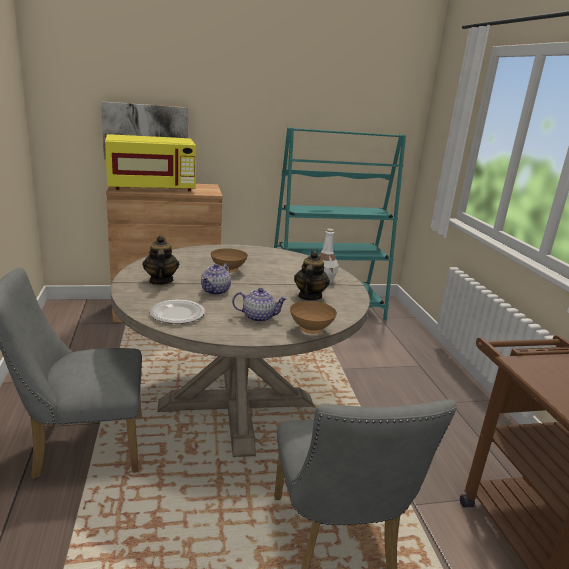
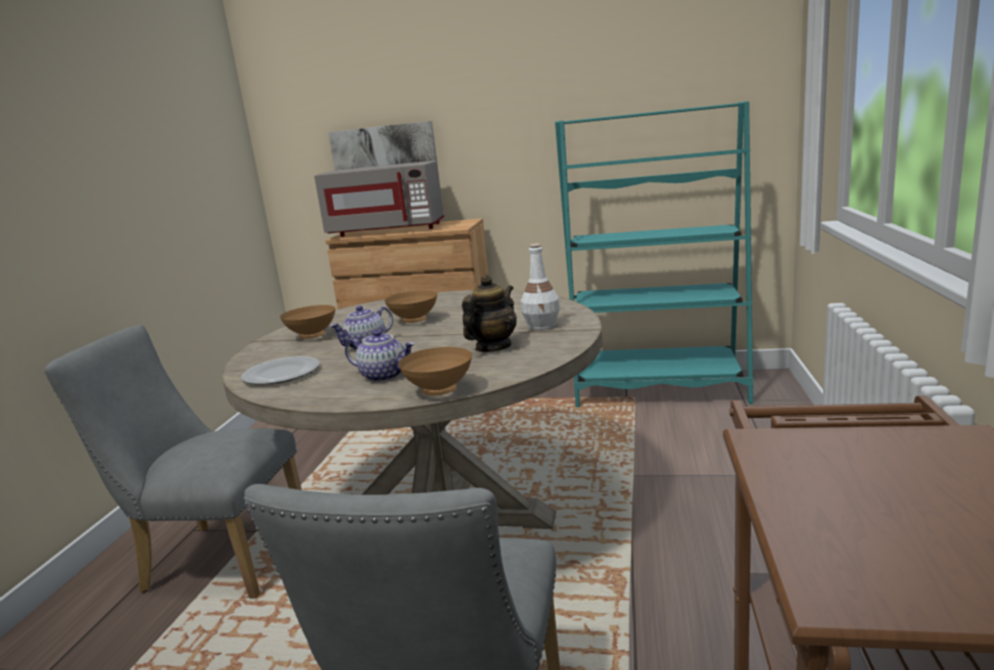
camera: 25 degrees right, 5 degrees down
(152, 188) = (387, 230): yellow microwave -> grey microwave
(160, 281) = (311, 337): teapot -> brown bowl

